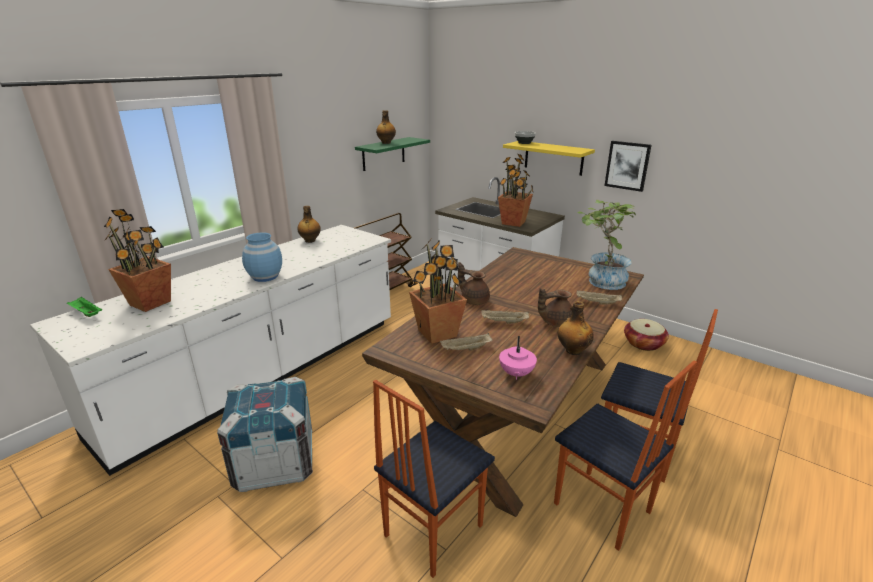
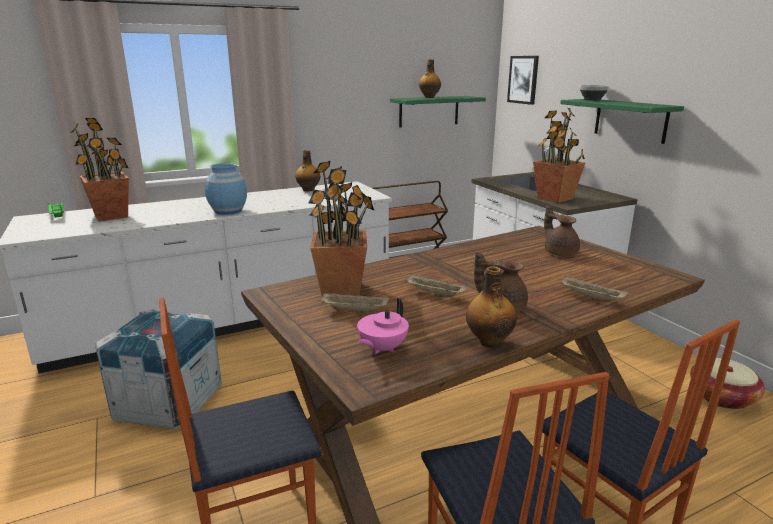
camera: 25 degrees right, 5 degrees down
(474, 300) = (424, 267): brown teapot -> brown teapot (559, 252)
(553, 158) = (630, 120): yellow shelf -> green shelf
(601, 281) = (624, 276): potted plant -> none
(627, 165) = (728, 128): picture -> picture (523, 79)

